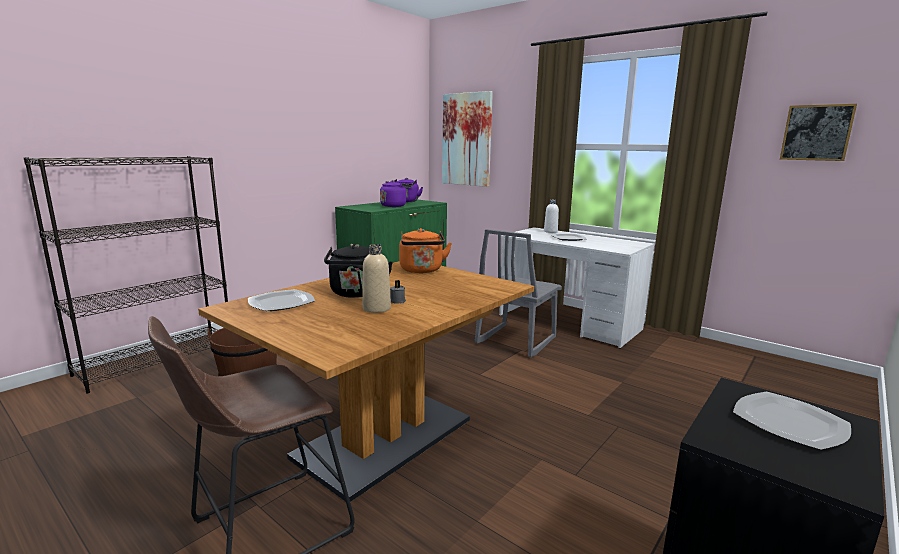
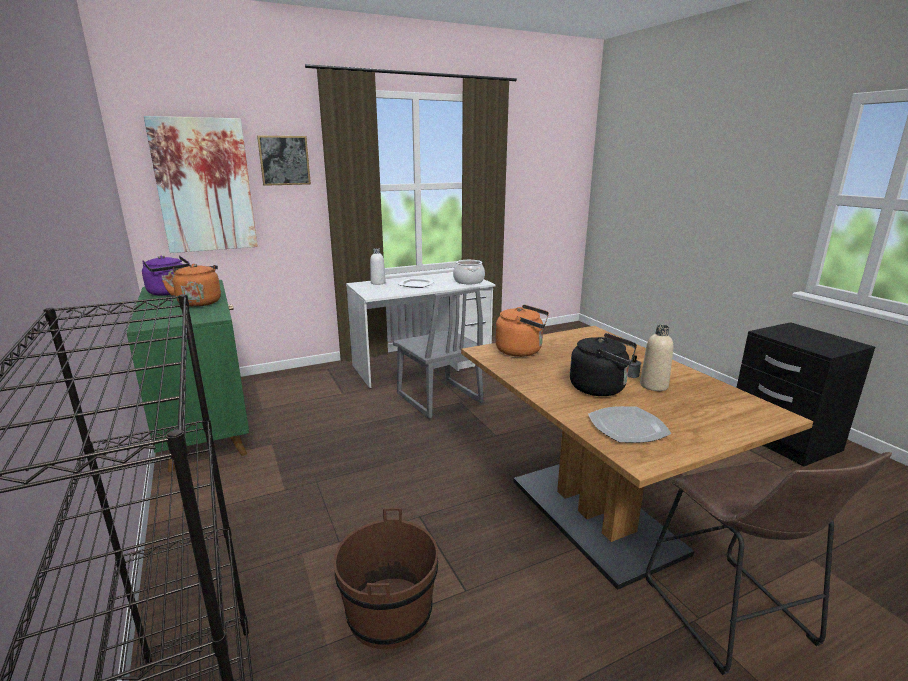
camera: 65 degrees left, 5 degrees up
(394, 206) = (199, 302): purple kettle -> orange kettle
(616, 247) = (469, 281): none -> cooking pot
(790, 423) = (801, 335): plate -> none
(816, 132) = (541, 170): picture -> picture (284, 160)

